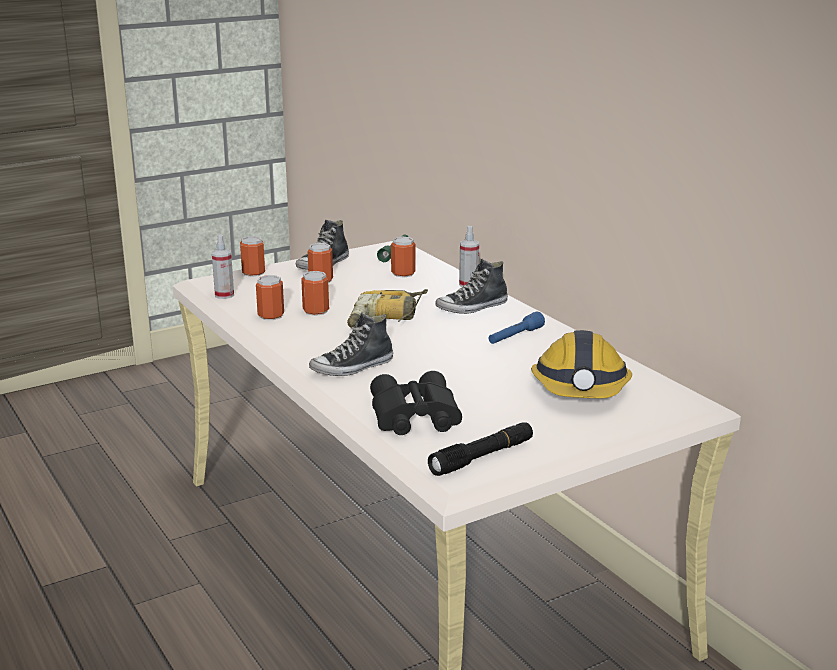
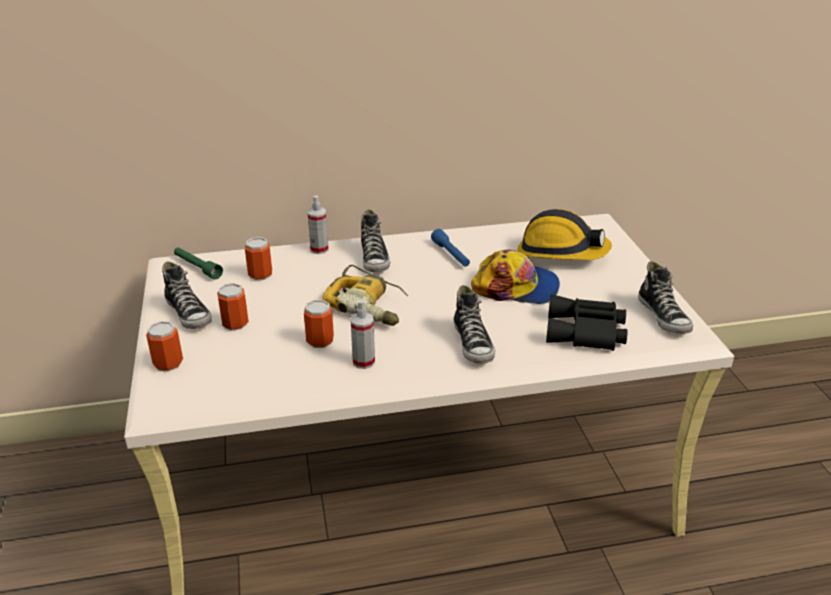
camera: 70 degrees left, 10 degrees up
(224, 295) = (222, 394): spray bottle -> spray bottle (363, 362)
(271, 316) = (311, 371): can -> none
(477, 374) = (516, 287): none -> cap
(482, 457) = (664, 317): black flashlight -> shoe

